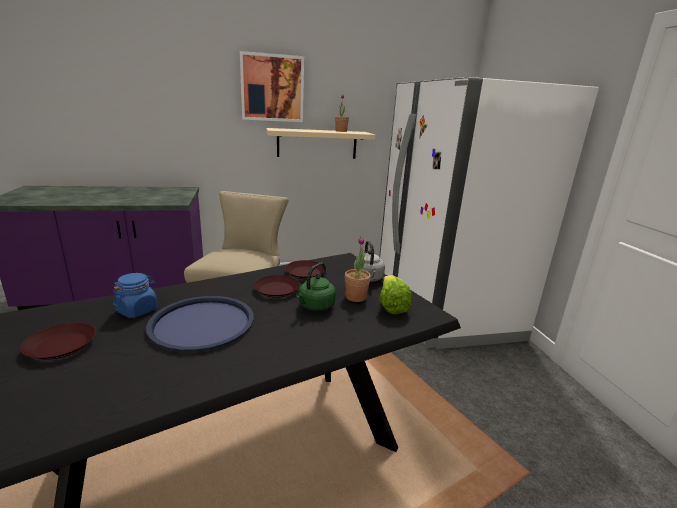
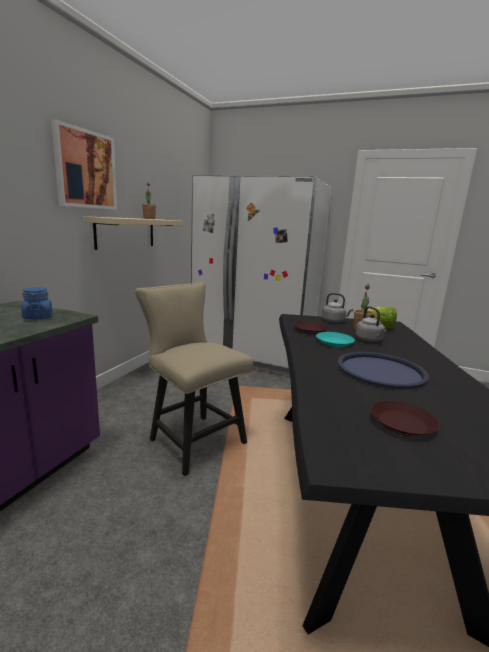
camera: 55 degrees left, 5 degrees down
(137, 310) = (343, 387): blue jar -> blue jar (38, 317)
(276, 290) = (334, 342): brown plate -> turquoise plate
(315, 307) = (369, 340): green kettle -> grey kettle

